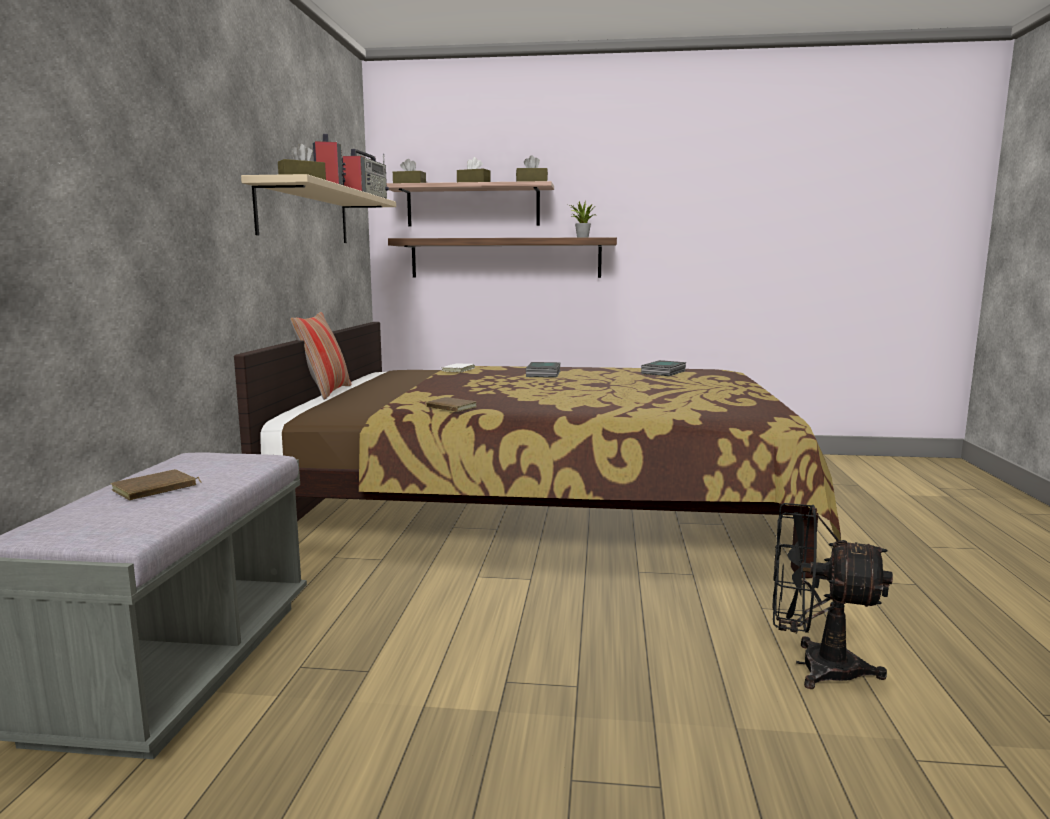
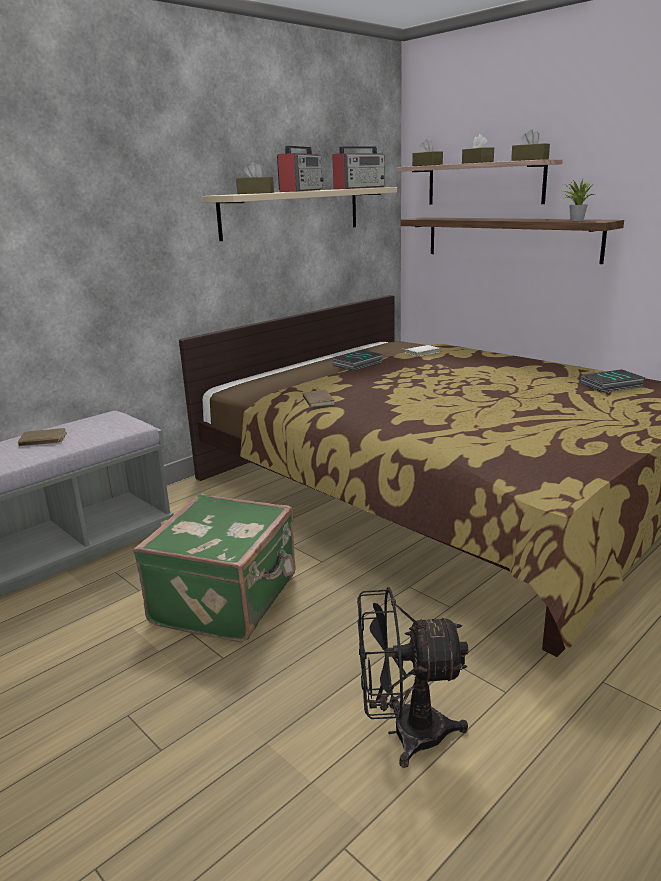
camera: 40 degrees right, 10 degrees up
(325, 392) = (295, 363): pillow -> none
(492, 640) = (228, 599): none -> green suitcase
(544, 374) = (482, 369): book -> book (358, 364)
(813, 666) = (404, 733): black fan -> black fan turned 60 degrees counterclockwise

